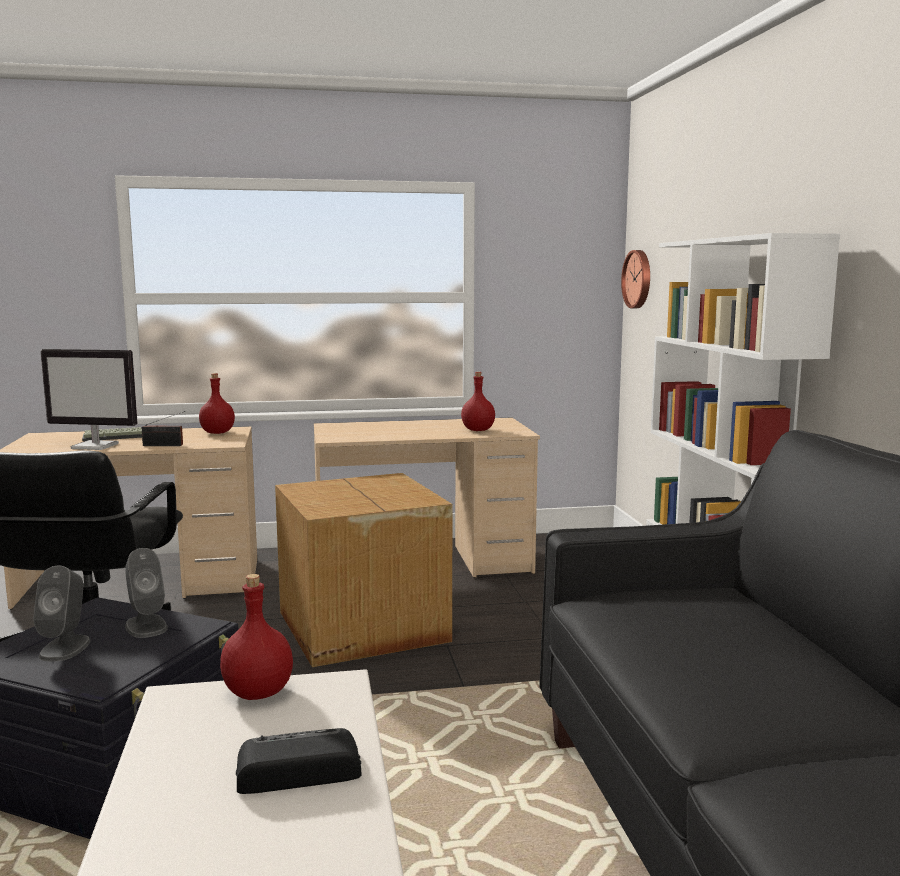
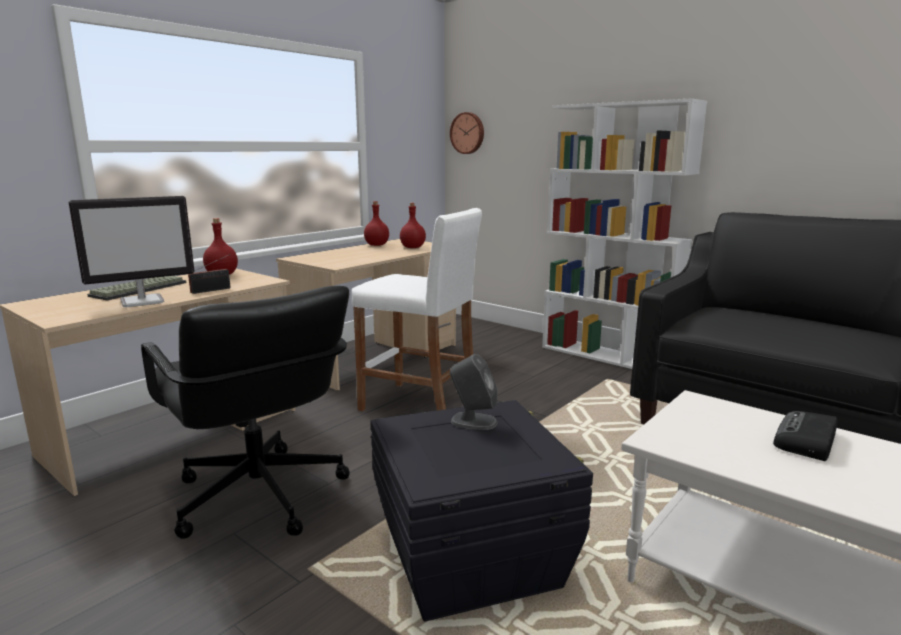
camera: 40 degrees left, 5 degrees up
(65, 648) = (461, 454): grey speaker -> none
(258, 692) = (681, 419): red bottle -> red bottle (376, 245)
(361, 627) = (420, 406): cardboard box -> white stool

